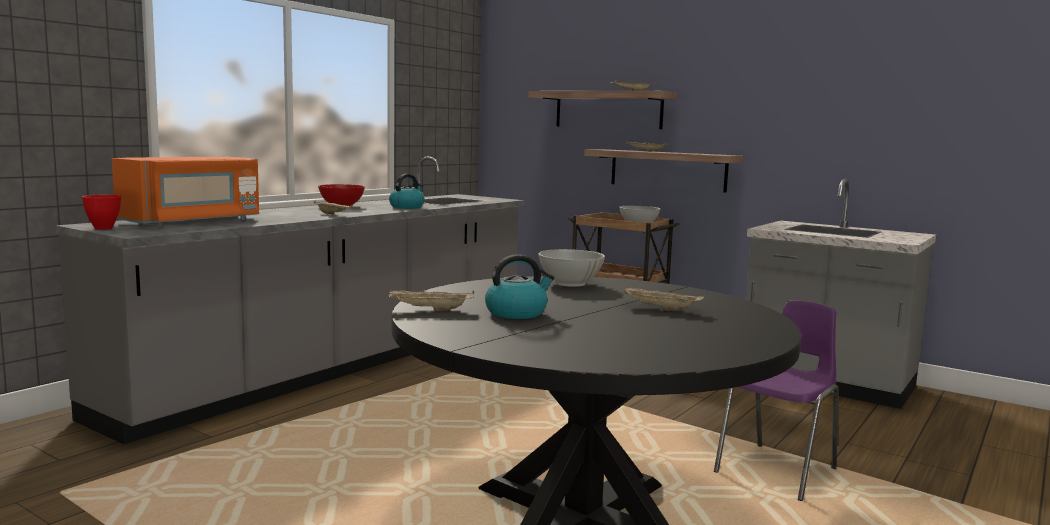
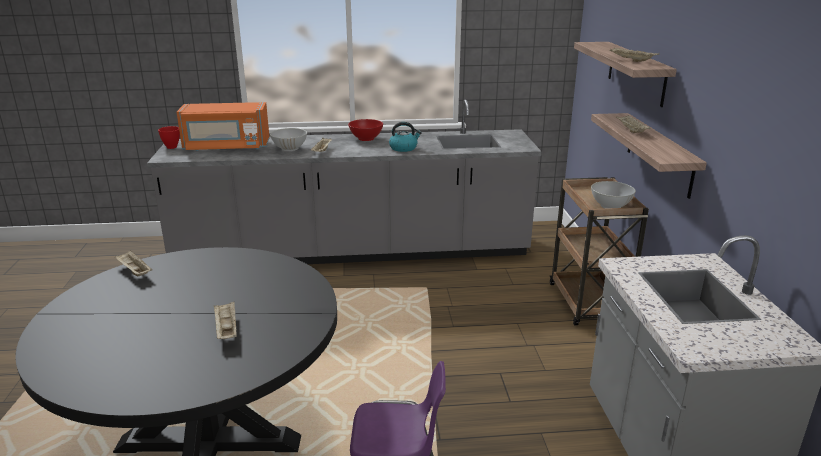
camera: 50 degrees right, 15 degrees up
(517, 313) = (155, 294): kettle -> none
(569, 283) = (278, 274): white bowl -> white bowl (289, 148)

